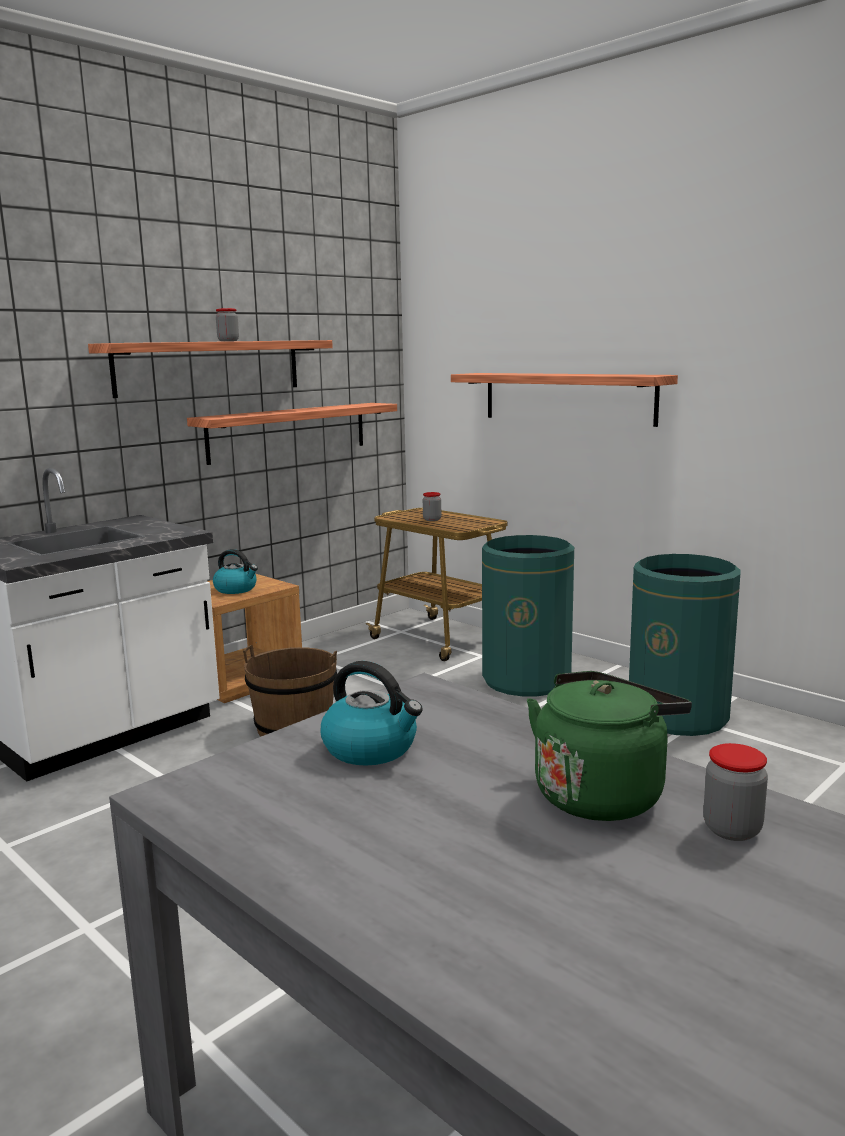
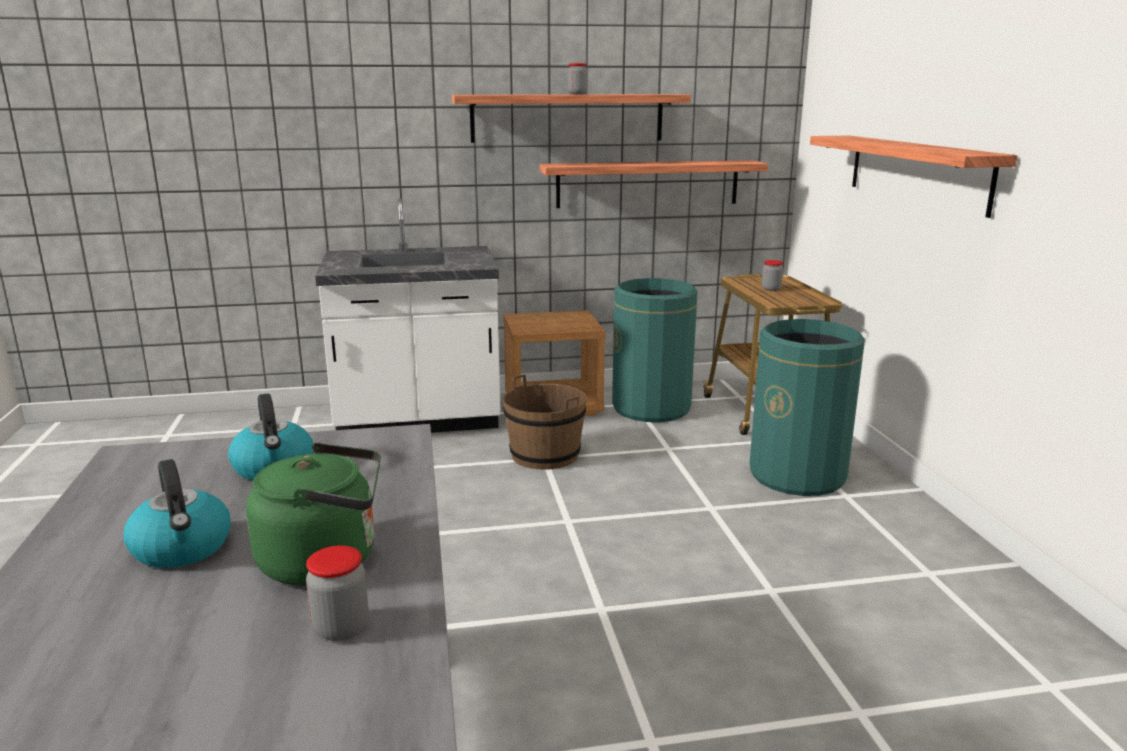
camera: 35 degrees right, 5 degrees up
(236, 589) = (553, 324): kettle -> kettle (182, 548)
(678, 716) = (913, 561): green trash can -> green trash can (651, 408)

